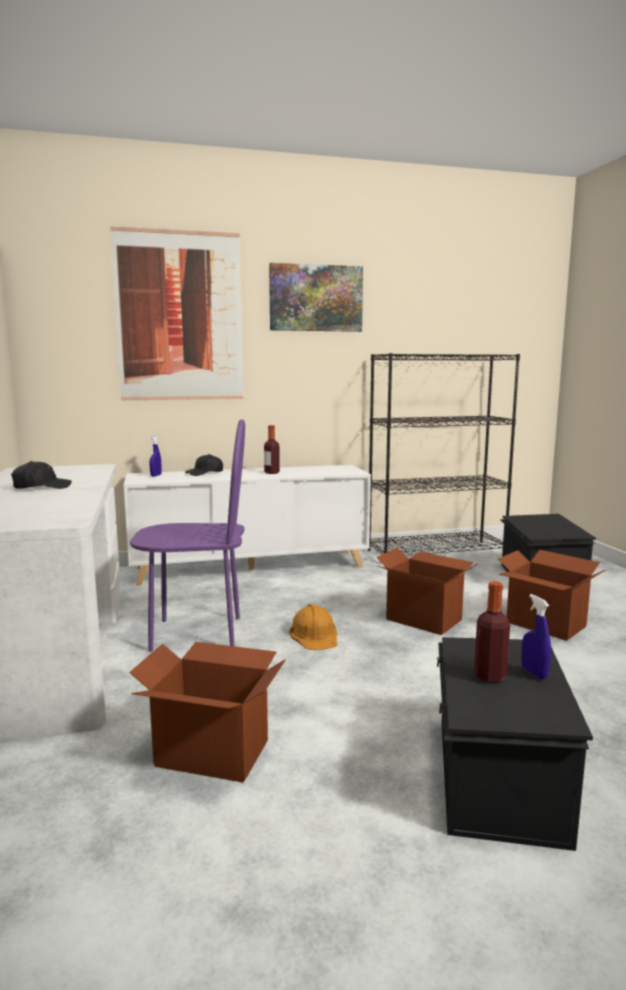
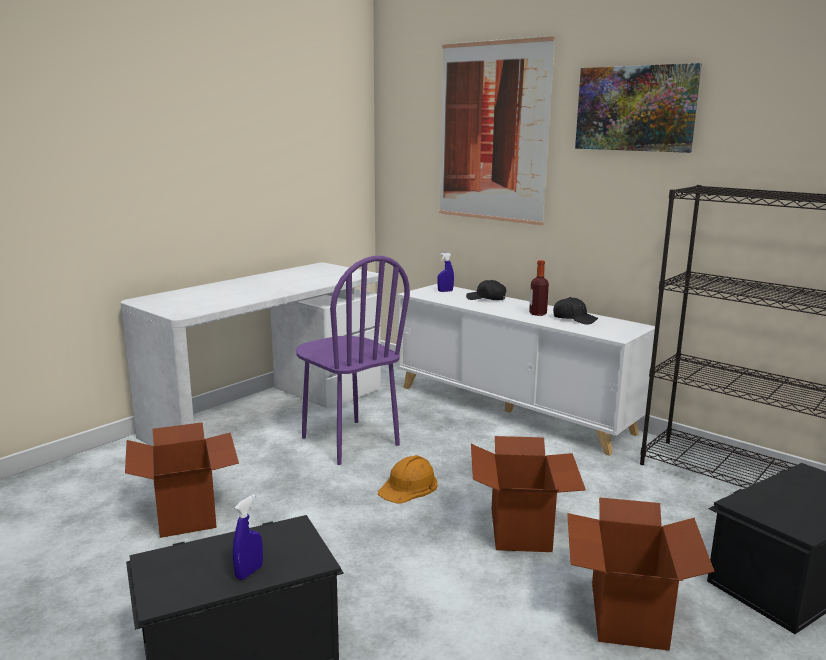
camera: 55 degrees right, 5 degrees up
(41, 487) = (268, 284): black cap -> black cap (574, 319)
(490, 676) = (230, 552): bottle -> none

